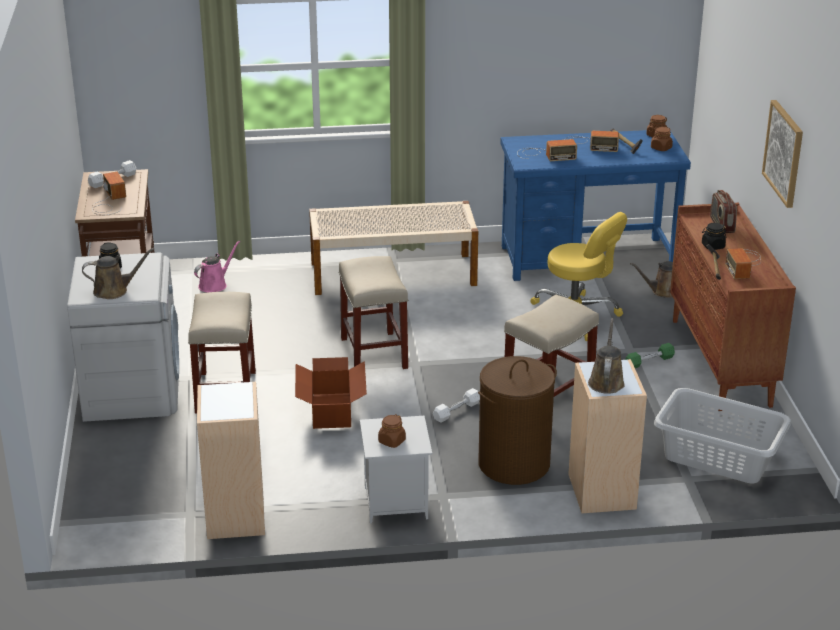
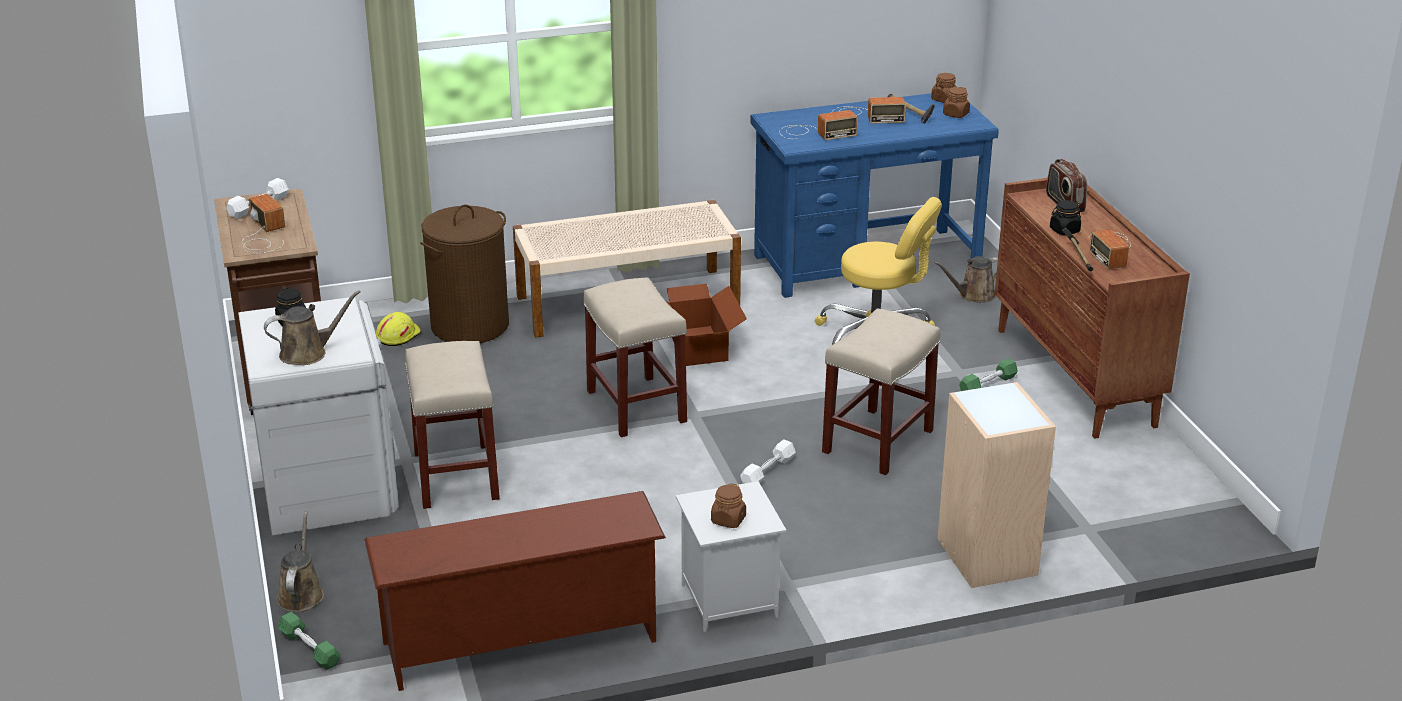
camera: 10 degrees left, 0 degrees up
(85, 504) = (309, 649): none -> green dumbbell
(215, 284) = (397, 336): pink watering can -> yellow hard hat
(235, 517) = (521, 643): bookcase -> brown shoe rack
(330, 411) = (604, 488): cardboard box -> cardboard box (697, 346)
(514, 464) = (864, 533): brown laundry basket -> brown laundry basket (470, 326)
(606, 381) = (998, 413): brown watering can -> brown watering can (301, 594)
(718, 457) = (1115, 497): grey laundry basket -> none
(784, 153) = (1156, 104): picture -> none

